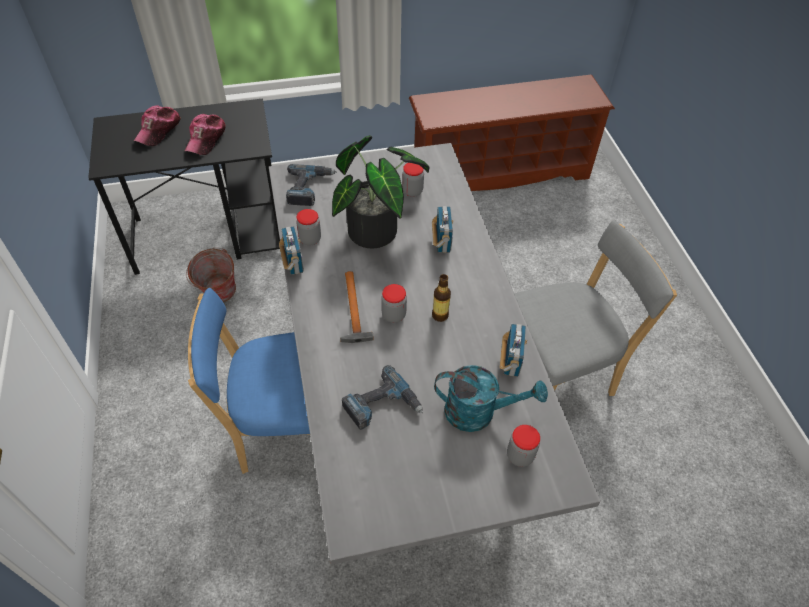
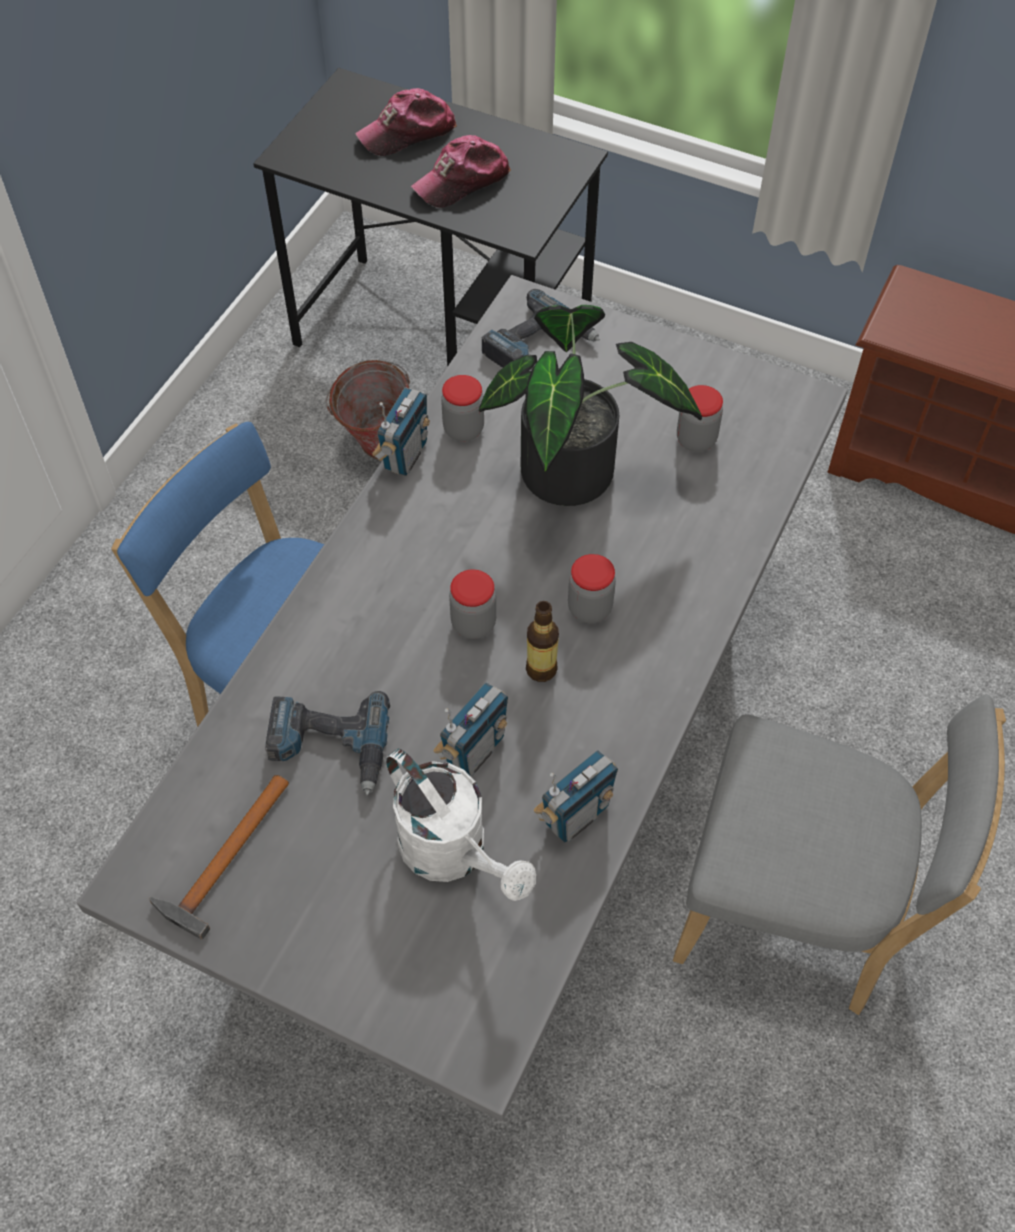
camera: 40 degrees right, 5 degrees up
(353, 311) = (421, 580): hammer -> hammer (223, 859)
(442, 243) = (658, 555): radio -> radio (474, 750)
(479, 412) = (454, 854): turquoise watering can -> white watering can
(520, 456) = (450, 959): jar -> jar (589, 608)

